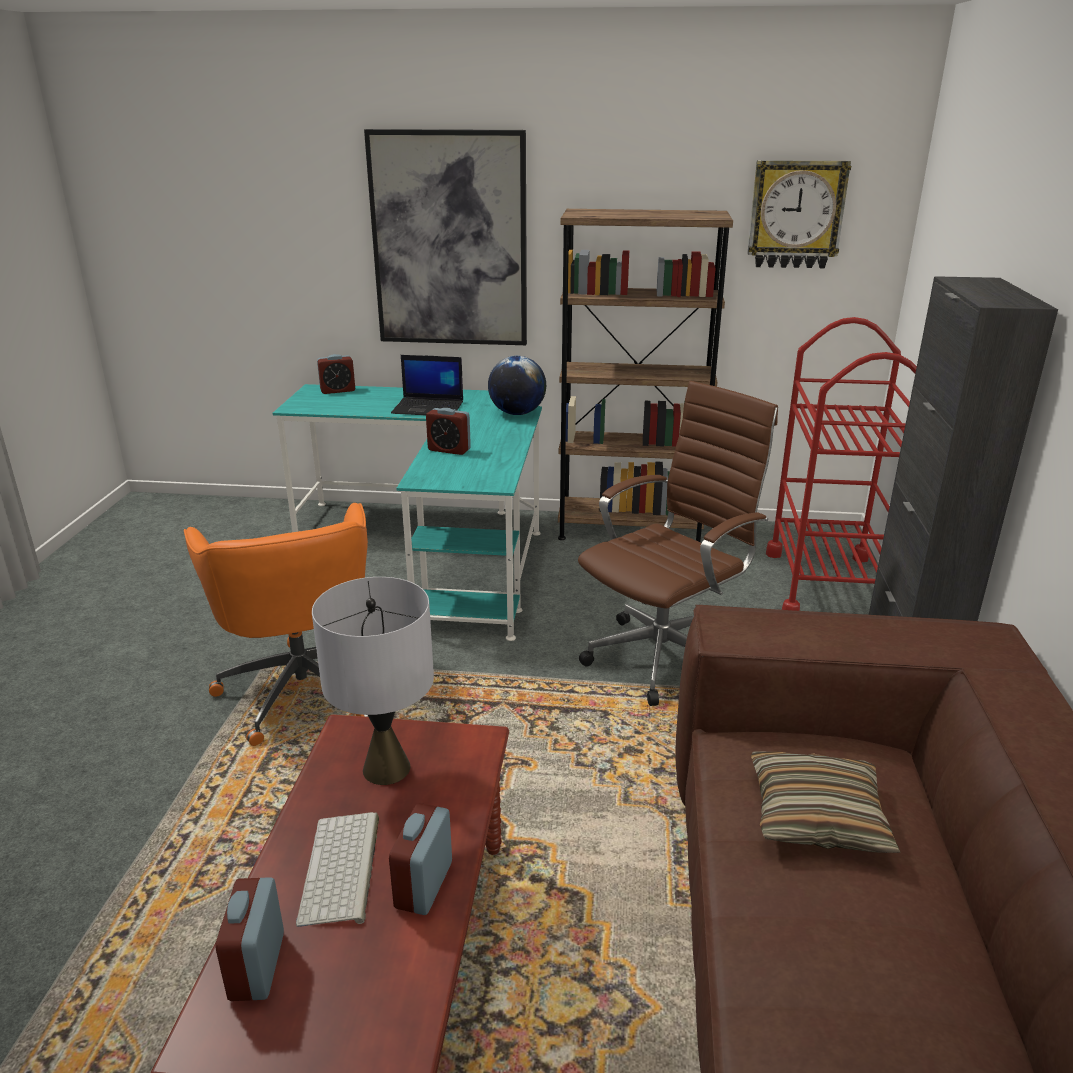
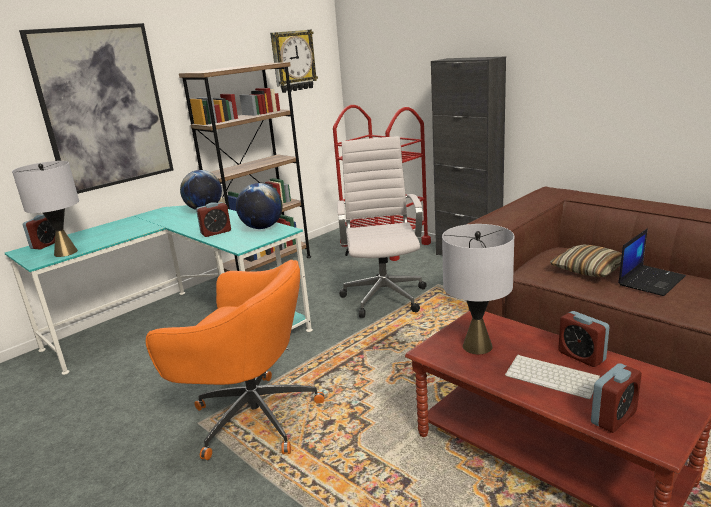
camera: 50 degrees left, 5 degrees down
(257, 966) = (613, 417): alarm clock -> alarm clock turned 75 degrees counterclockwise
(325, 407) = (66, 252): none -> grey table lamp
(429, 408) = (143, 226): laptop -> laptop (650, 280)
(492, 468) = (262, 227): none -> globe
(665, 656) = (384, 296): brown office chair -> white office chair

